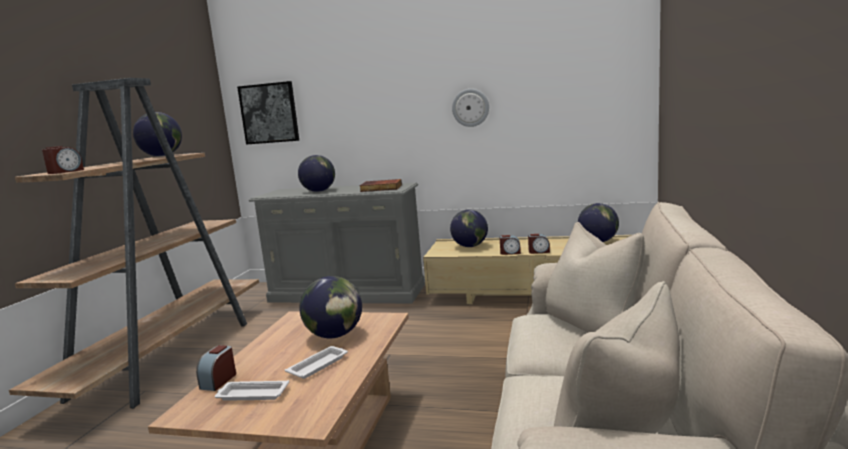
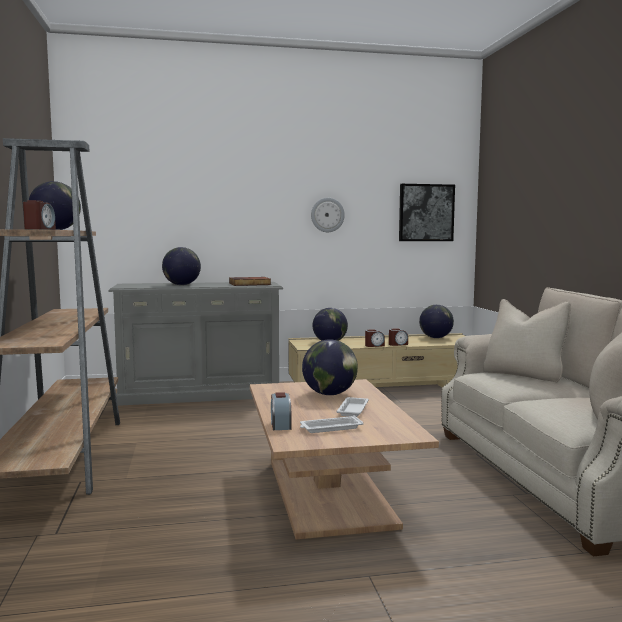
camera: 25 degrees left, 5 degrees down
(269, 113) = (113, 201): picture -> picture (426, 212)

